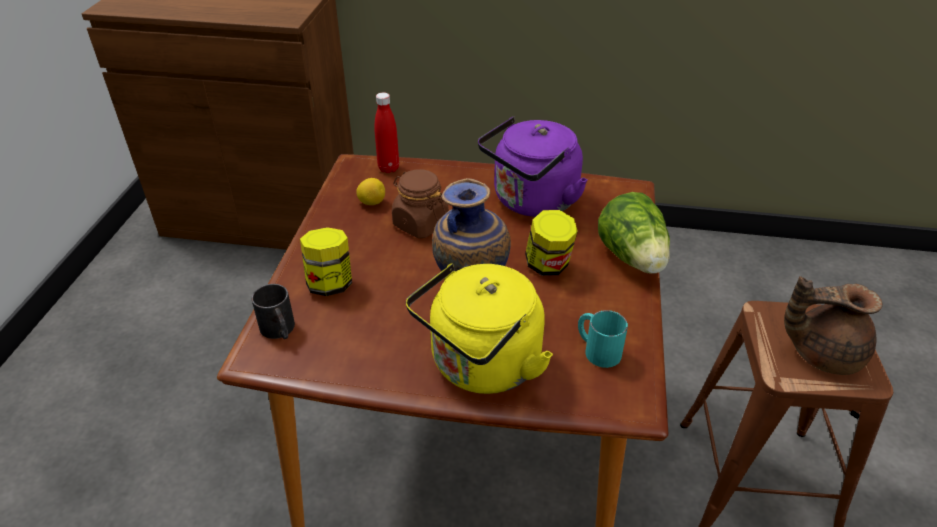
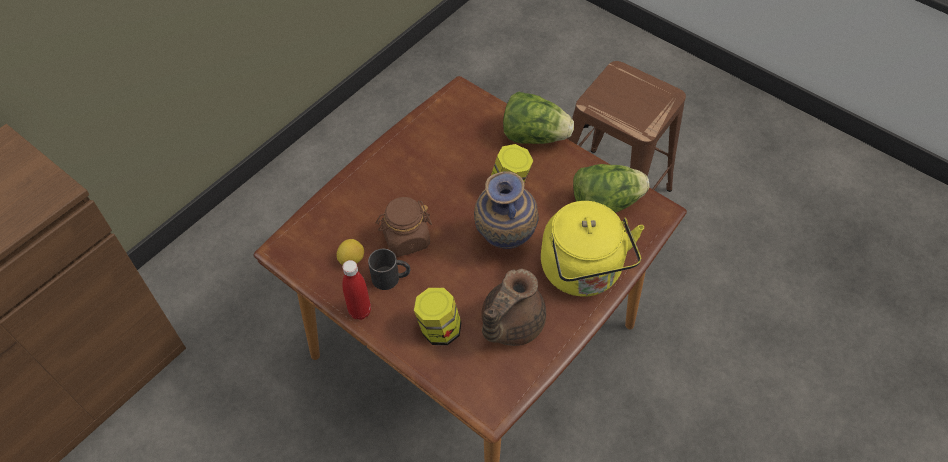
camera: 60 degrees left, 15 degrees up
(279, 331) = (472, 382): black mug -> black mug (391, 278)
(388, 168) = (309, 227): red bottle -> red bottle (360, 311)
(531, 202) = (431, 157): purple kettle -> none
(597, 349) = (605, 204): turquoise mug -> lettuce
(821, 352) = (638, 99): brown teapot -> brown teapot (510, 324)

